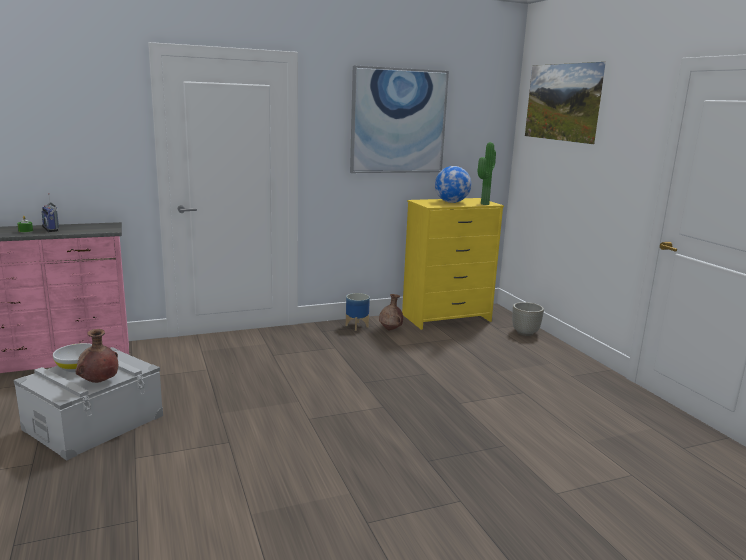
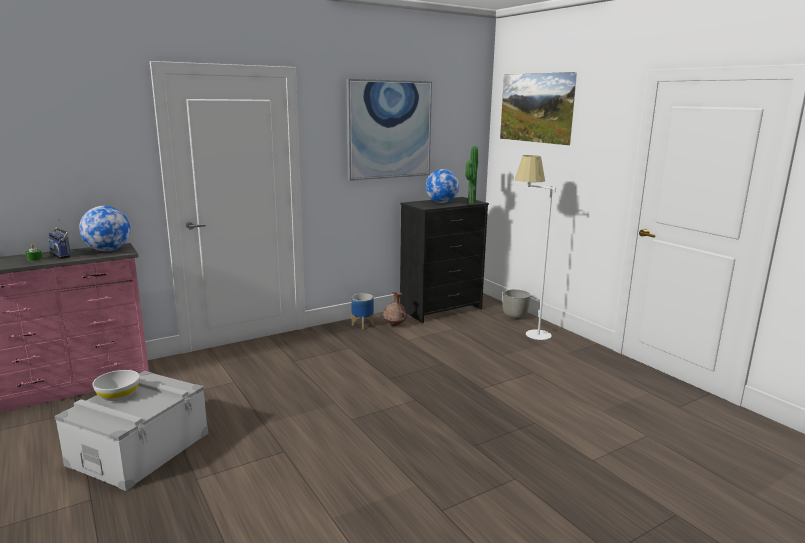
camera: 10 degrees left, 0 degrees up
(96, 227) = (108, 250): none -> globe
(99, 382) = (148, 408): brown vase -> none
(446, 318) = (441, 309): yellow dresser -> black dresser
(532, 353) = (527, 335): none -> white floor lamp

